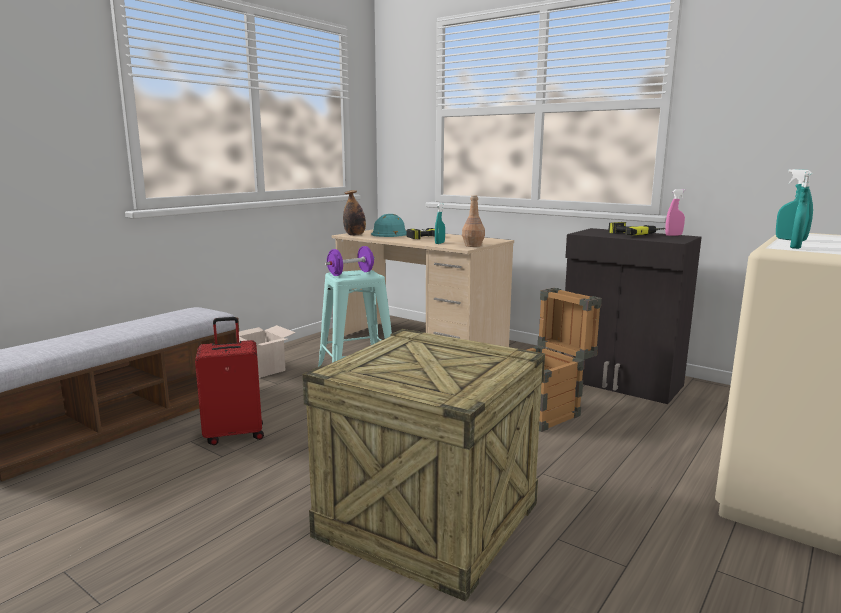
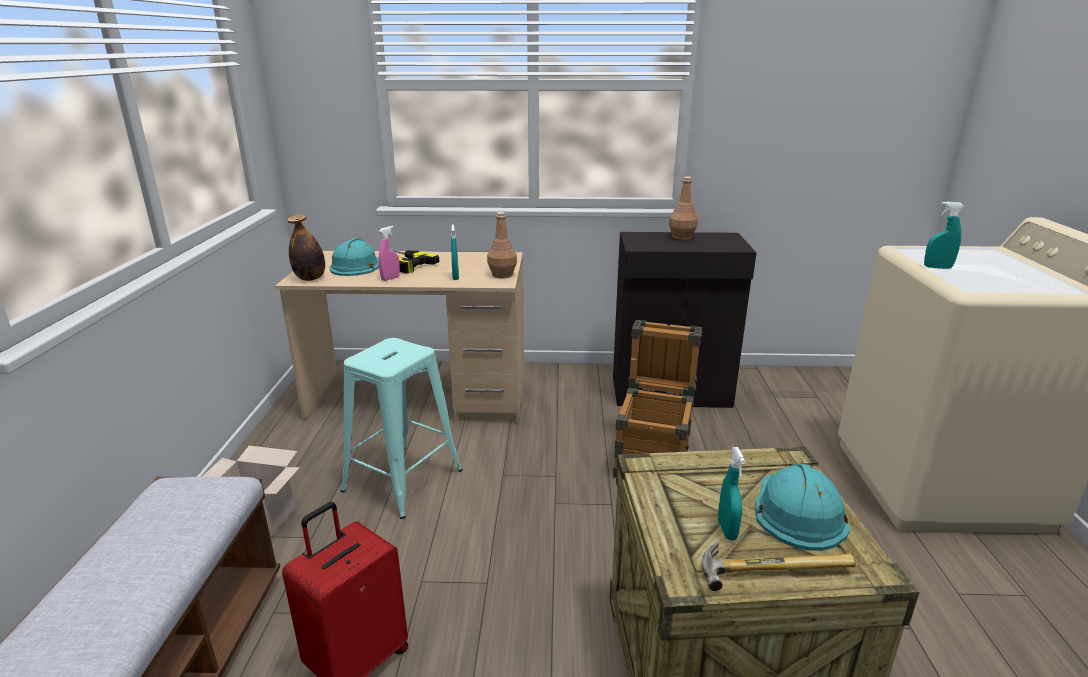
camera: 35 degrees left, 10 degrees up
(350, 273) = (382, 354): purple dumbbell -> none
(395, 380) = (772, 566): none -> hammer
(467, 371) = (797, 511): none -> turquoise hard hat
(636, 233) = (681, 237): power drill -> brown bottle
(673, 235) = (716, 235): pink spray bottle -> pink spray bottle (390, 278)
(795, 247) = (978, 286): turquoise spray bottle -> turquoise spray bottle (727, 530)

